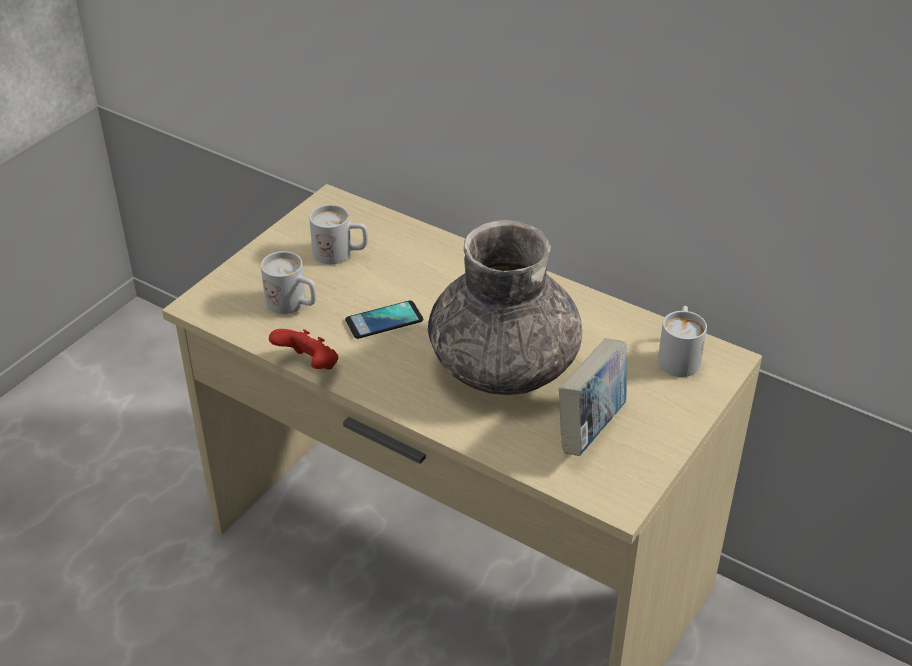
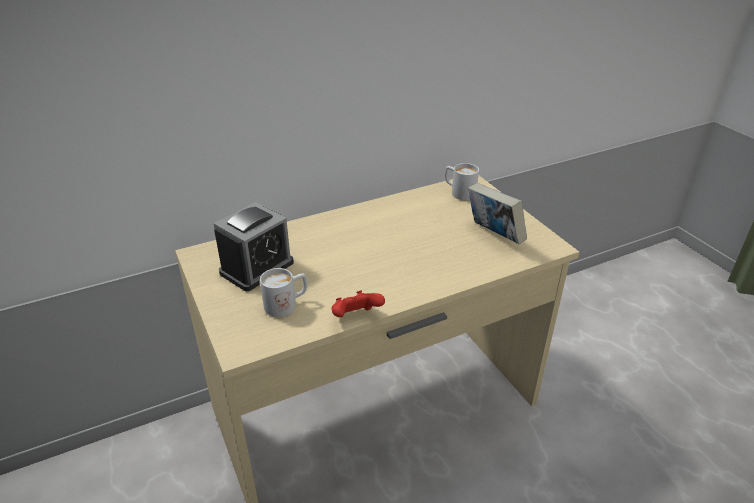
camera: 60 degrees left, 5 degrees down
(341, 254) = (257, 268): white mug -> alarm clock
(384, 320) = (341, 272): phone -> none
(504, 365) = (421, 244): grey vase -> none

